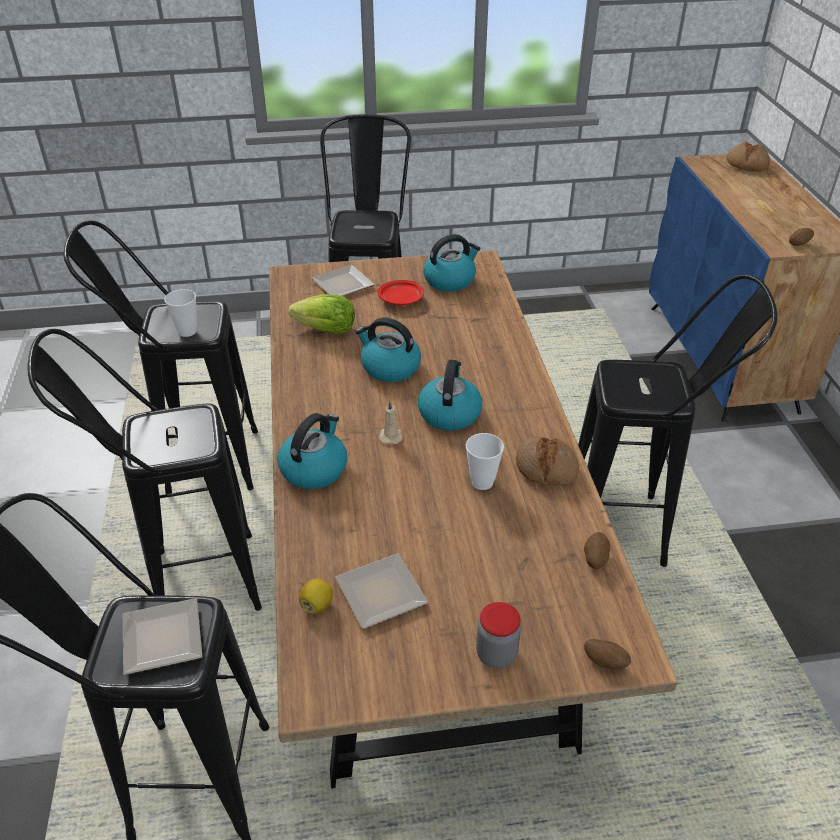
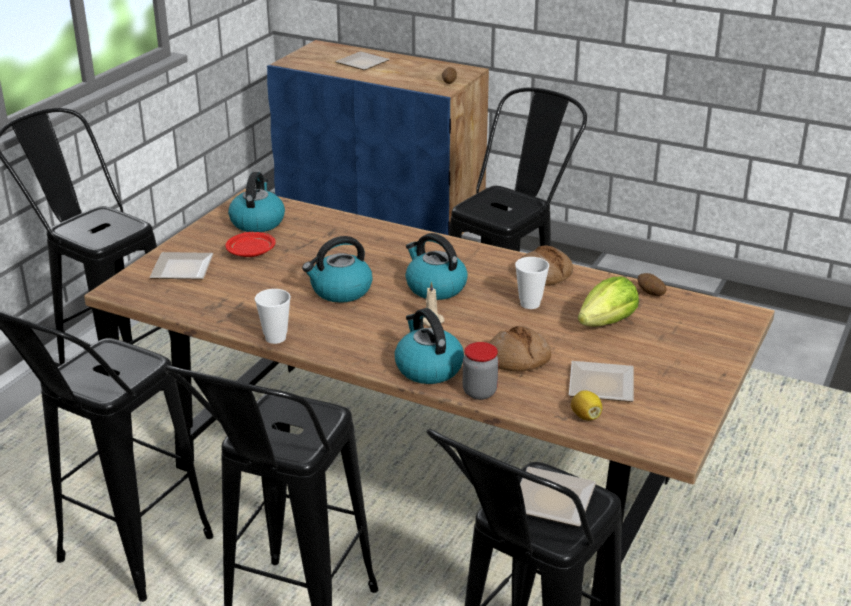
camera: 55 degrees left, 10 degrees down
(187, 331) = (128, 371): cup -> cup (275, 338)
(326, 330) = (242, 300): lettuce -> lettuce (607, 323)
(496, 654) = (699, 361): jar -> jar (479, 392)
(605, 662) = (740, 326): potato -> none
(746, 165) = (324, 52): bread -> bread (517, 359)
(755, 189) = (360, 64): none -> plate

